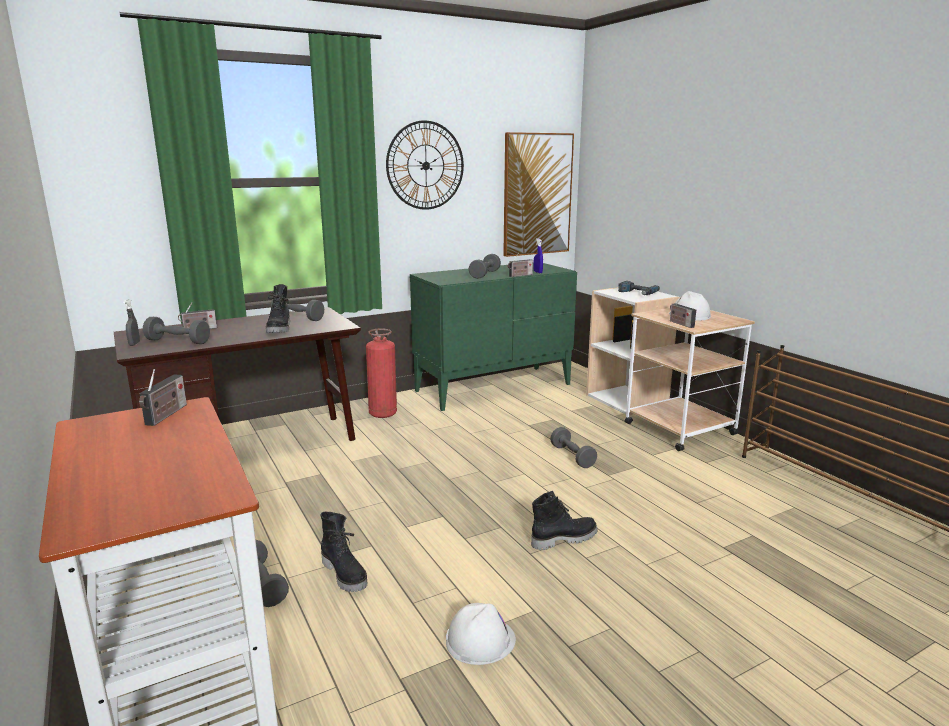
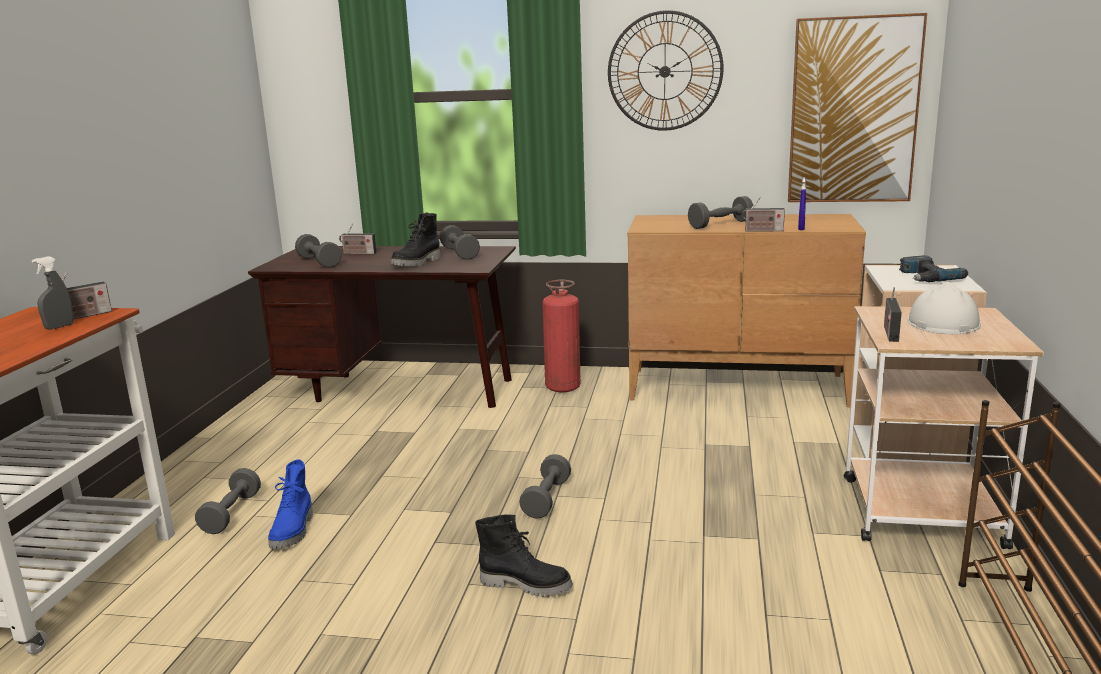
camera: 40 degrees right, 0 degrees up
(134, 344) = (287, 259): grey spray bottle -> grey spray bottle (59, 326)
(345, 574) = (294, 531): black boot -> blue boot
(480, 640) = (295, 640): white hard hat -> none
(494, 387) = (737, 387): green cabinet -> brown cabinet
(572, 456) = (695, 498): grey dumbbell -> grey dumbbell (546, 499)

